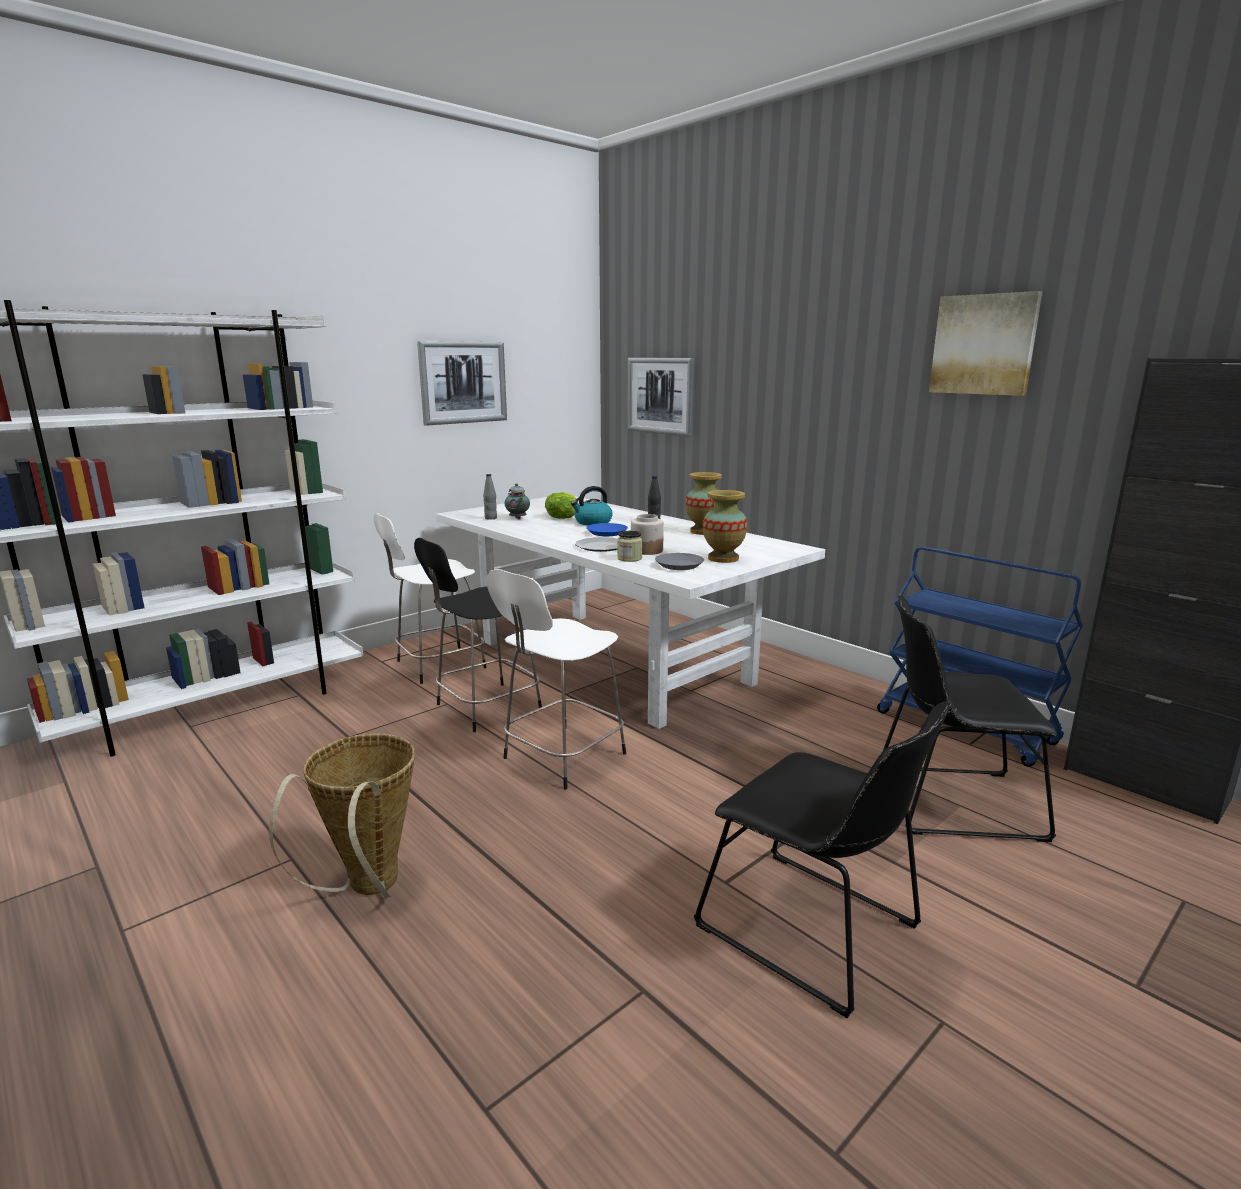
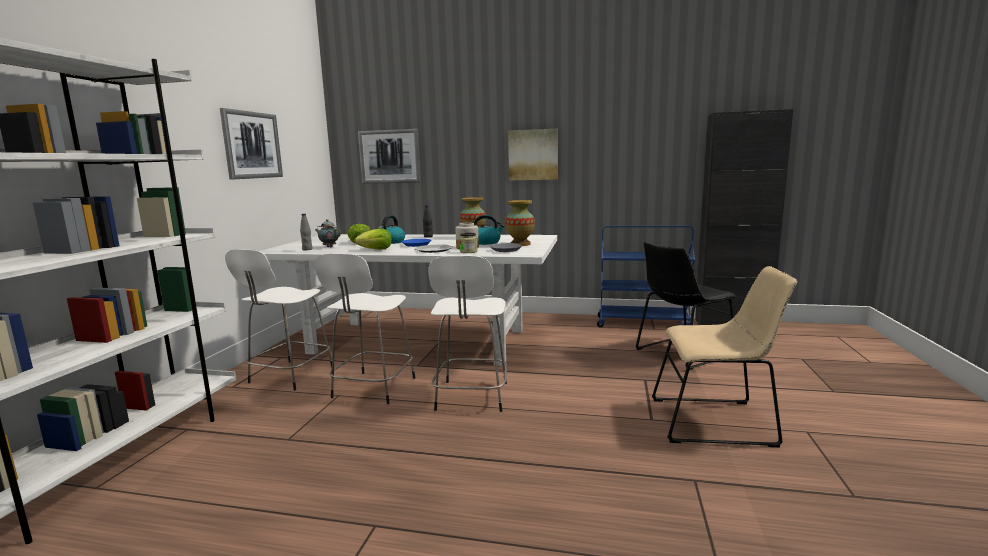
camera: 35 degrees left, 5 degrees down
(368, 889) = (466, 514): basket -> none
(485, 708) = (373, 389): black stool -> white stool
(547, 533) = (376, 250): none -> lettuce
(691, 546) = (486, 242): none -> kettle
(815, 931) = (717, 421): black chair -> beige chair
(984, 345) = (617, 112): picture -> picture (533, 155)

